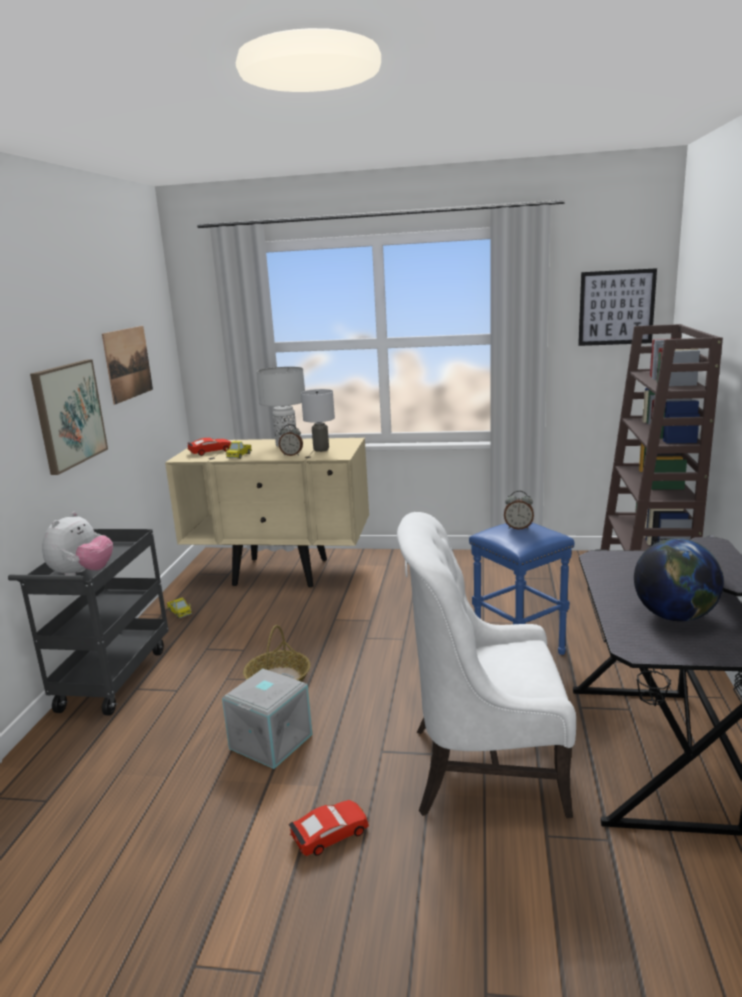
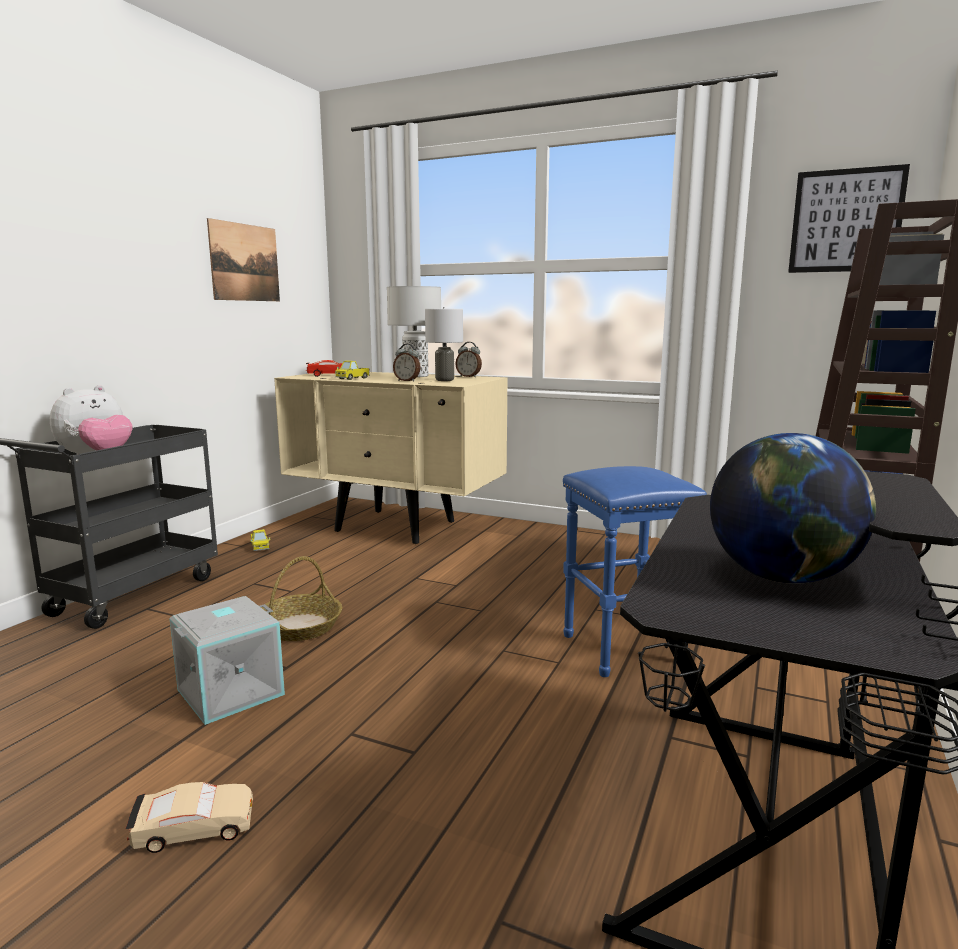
camera: 15 degrees right, 5 degrees down
(69, 414) = (137, 289): picture -> none
(329, 834) = (194, 827): red toy car -> beige toy car
(484, 767) = (472, 788): white chair -> none
(518, 528) = (630, 469): alarm clock -> alarm clock (469, 377)

